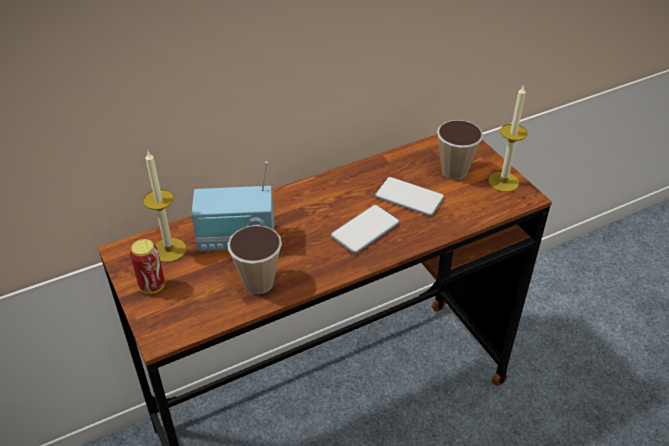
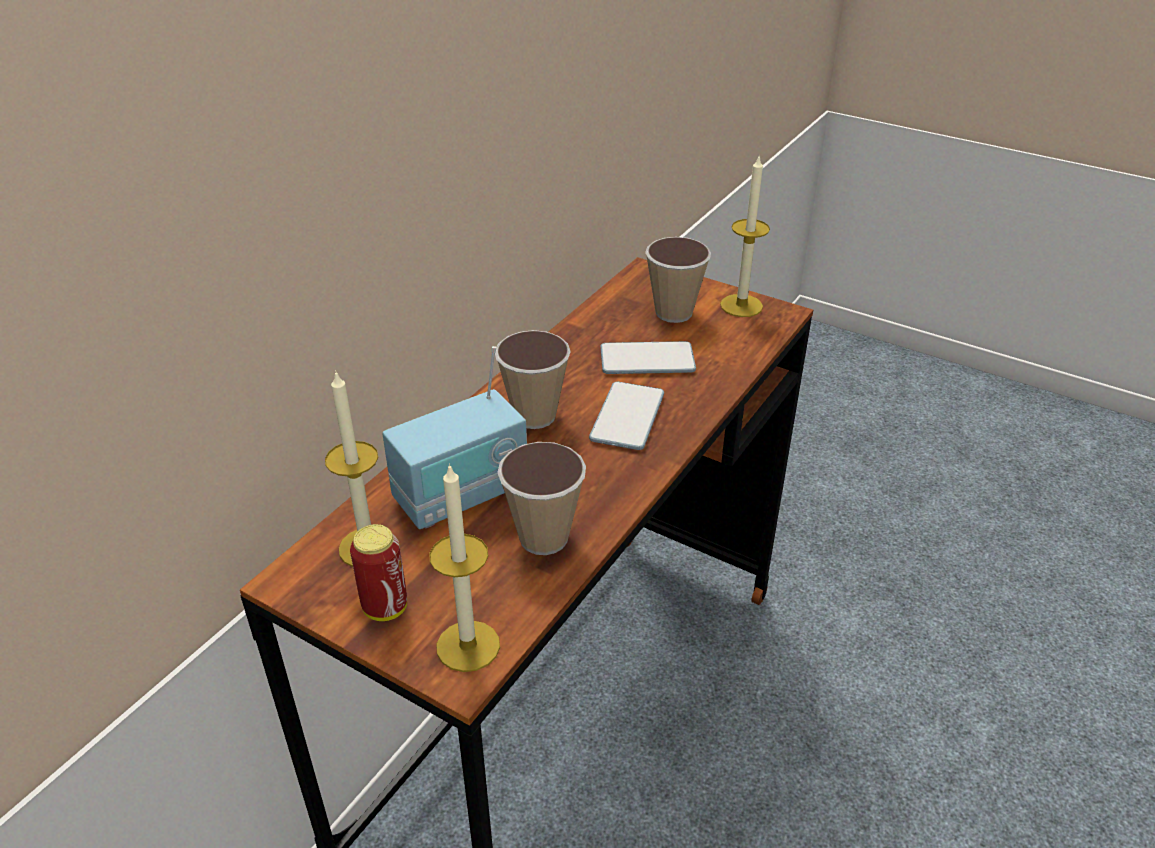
camera: 30 degrees left, 5 degrees down
(174, 324) = (468, 646): none -> candle
(313, 208) = (534, 416): none -> cup

